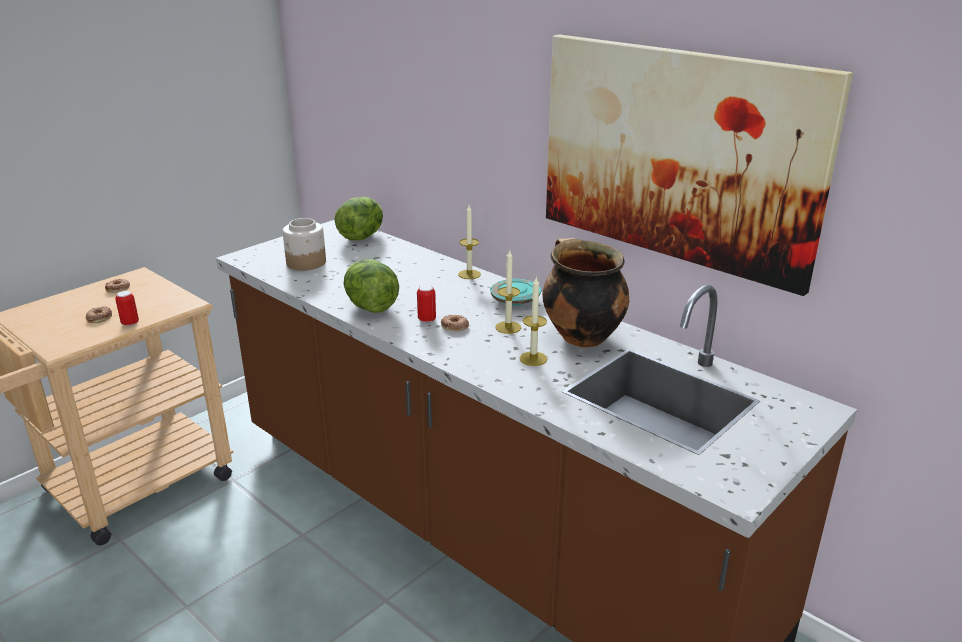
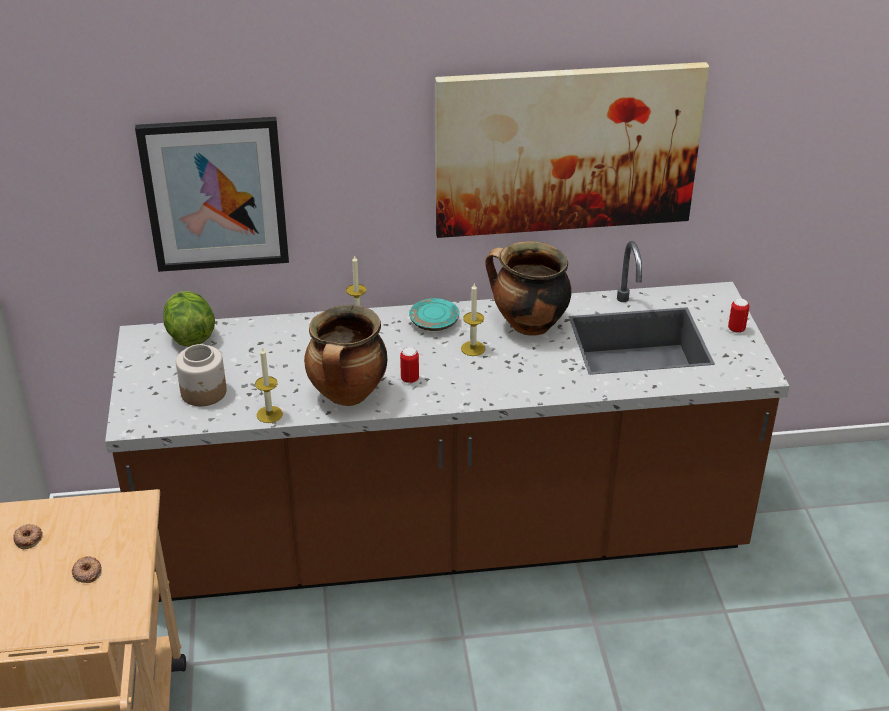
camera: 50 degrees left, 10 degrees up
(130, 323) = (132, 555): can -> can (736, 329)
(371, 306) = (348, 396): lettuce -> cooking pot
(402, 119) = (215, 194): none -> picture
(454, 326) = (438, 371): donut -> none
(533, 358) = (532, 362): candle -> candle (269, 414)

